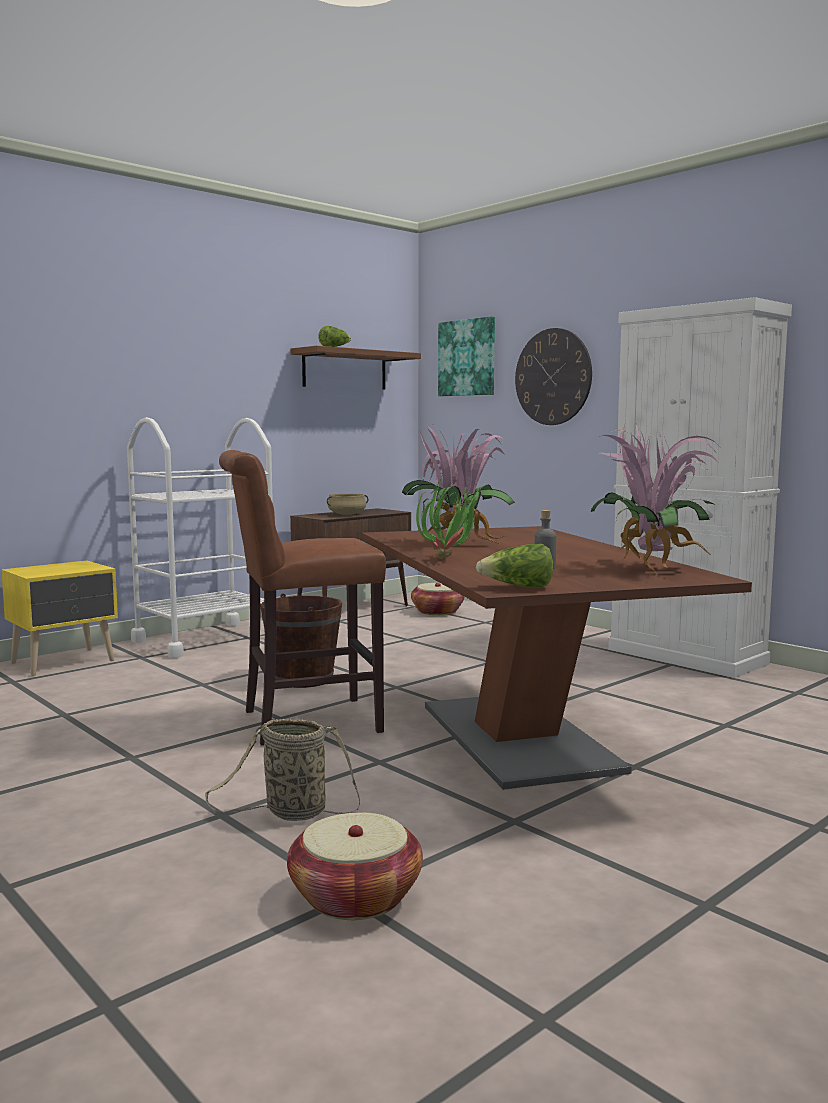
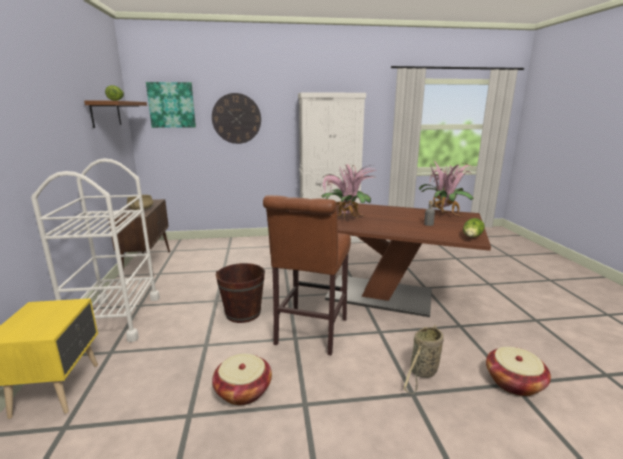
camera: 55 degrees left, 10 degrees up
(437, 612) = (193, 250): basket -> basket (243, 391)
(452, 559) = (390, 229): potted plant -> none

